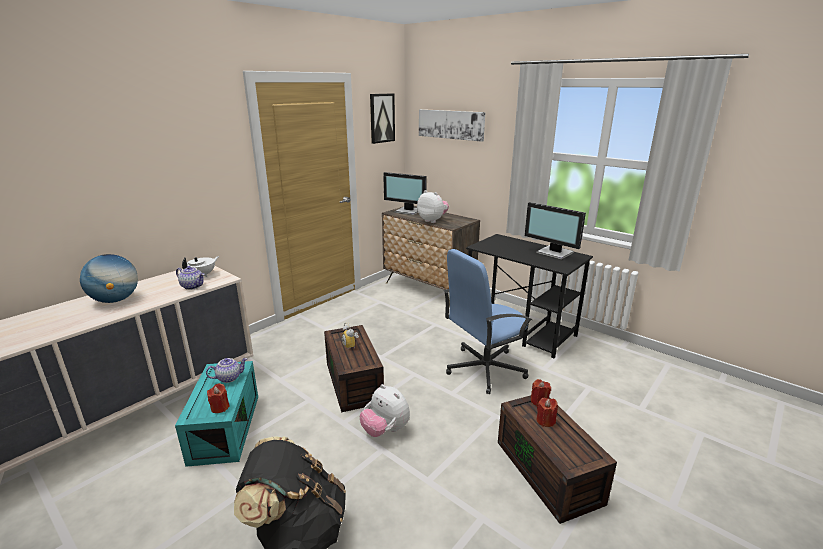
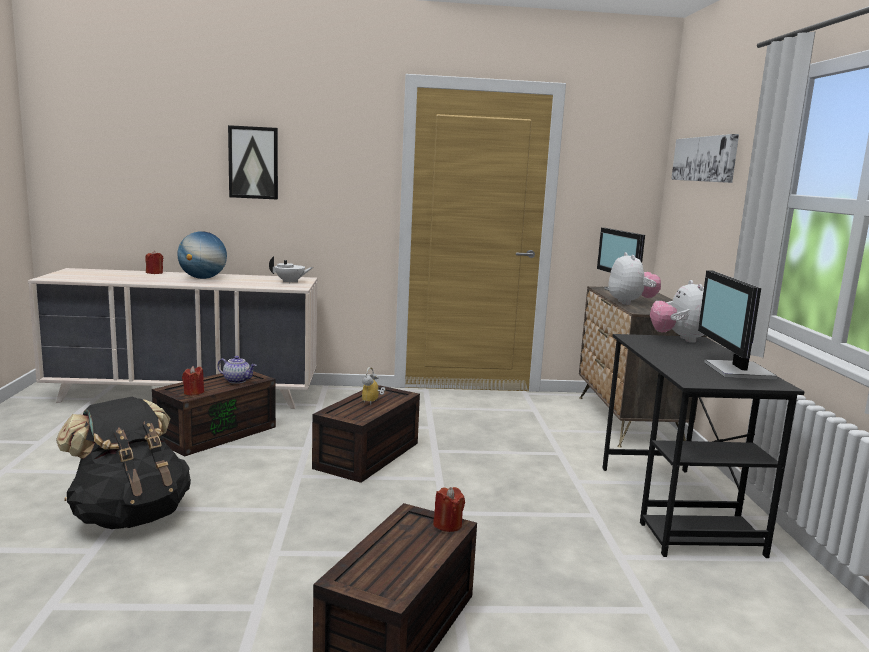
camera: 45 degrees right, 10 degrees down
(193, 286) = (264, 285): teapot -> none
(224, 427) = (217, 433): turquoise storage box -> brown storage box
(382, 118) = (617, 150): picture -> picture (253, 162)
(385, 430) = (318, 500): plush toy -> plush toy (679, 339)
(484, 369) = (531, 515): blue office chair -> none
(545, 421) = (413, 541): red candle -> red candle (154, 273)

